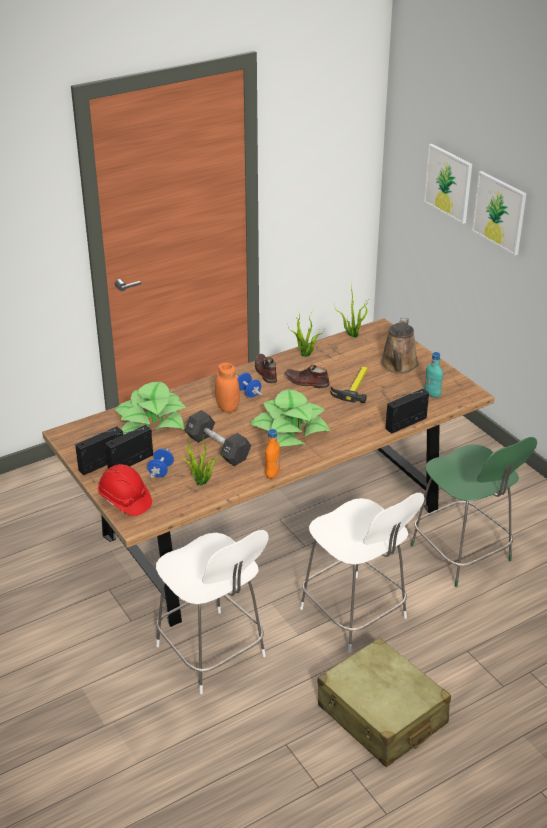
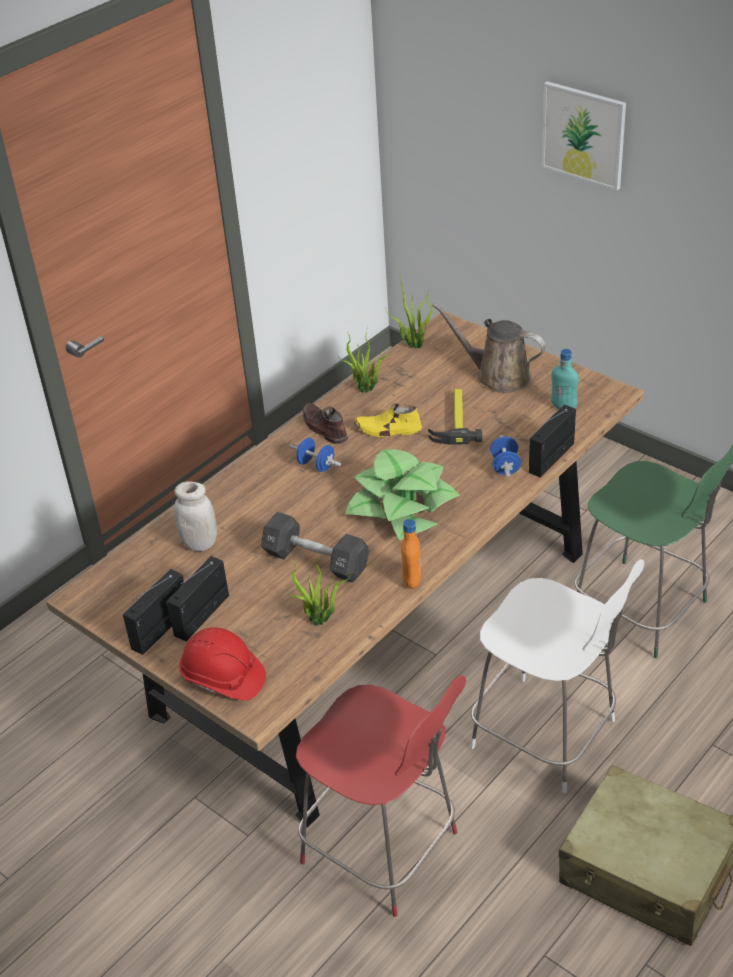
camera: 15 degrees left, 5 degrees up
(151, 421) = (199, 543): potted plant -> white jar
(161, 471) = (253, 618): blue dumbbell -> blue dumbbell (505, 466)
(213, 653) = (384, 850): white chair -> red chair
(227, 407) = (298, 495): orange jar -> none
(306, 382) = (388, 430): brown shoe -> yellow shoe
(398, 365) = (498, 376): brown watering can -> brown watering can turned 120 degrees clockwise
(448, 183) = (493, 106): picture -> none

